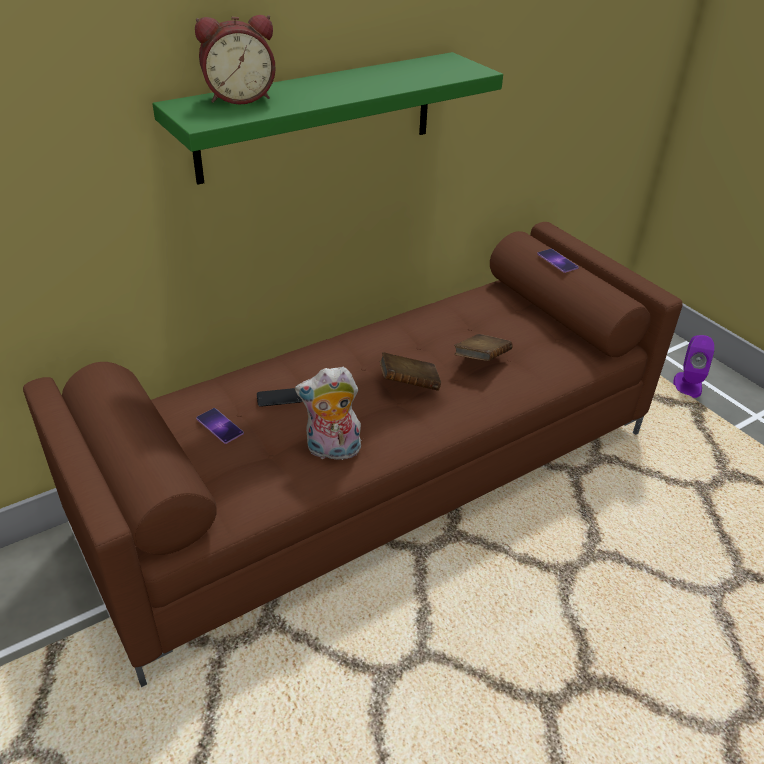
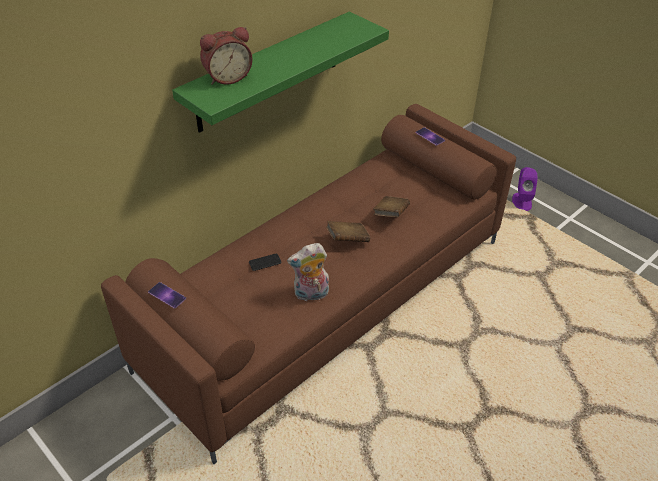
camera: 10 degrees left, 5 degrees up
(219, 426) = (232, 289): phone -> phone (167, 295)

